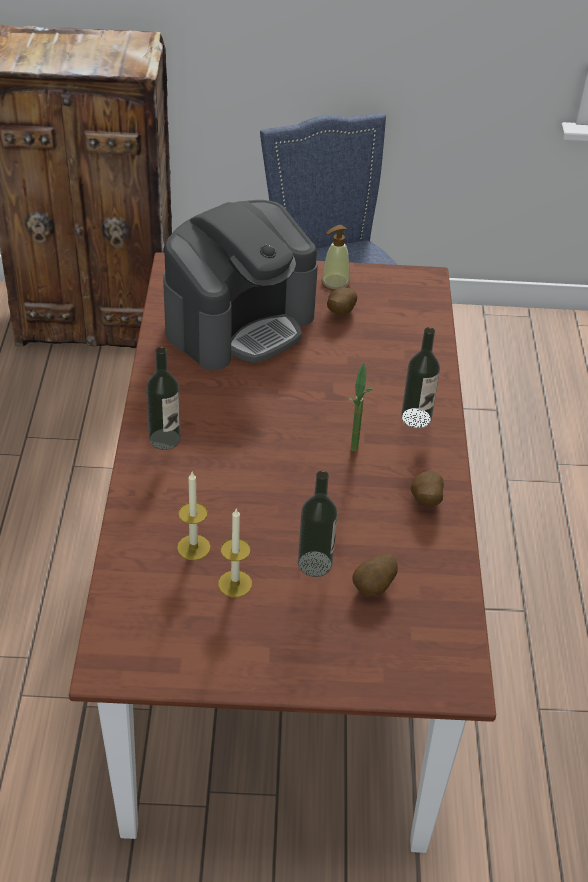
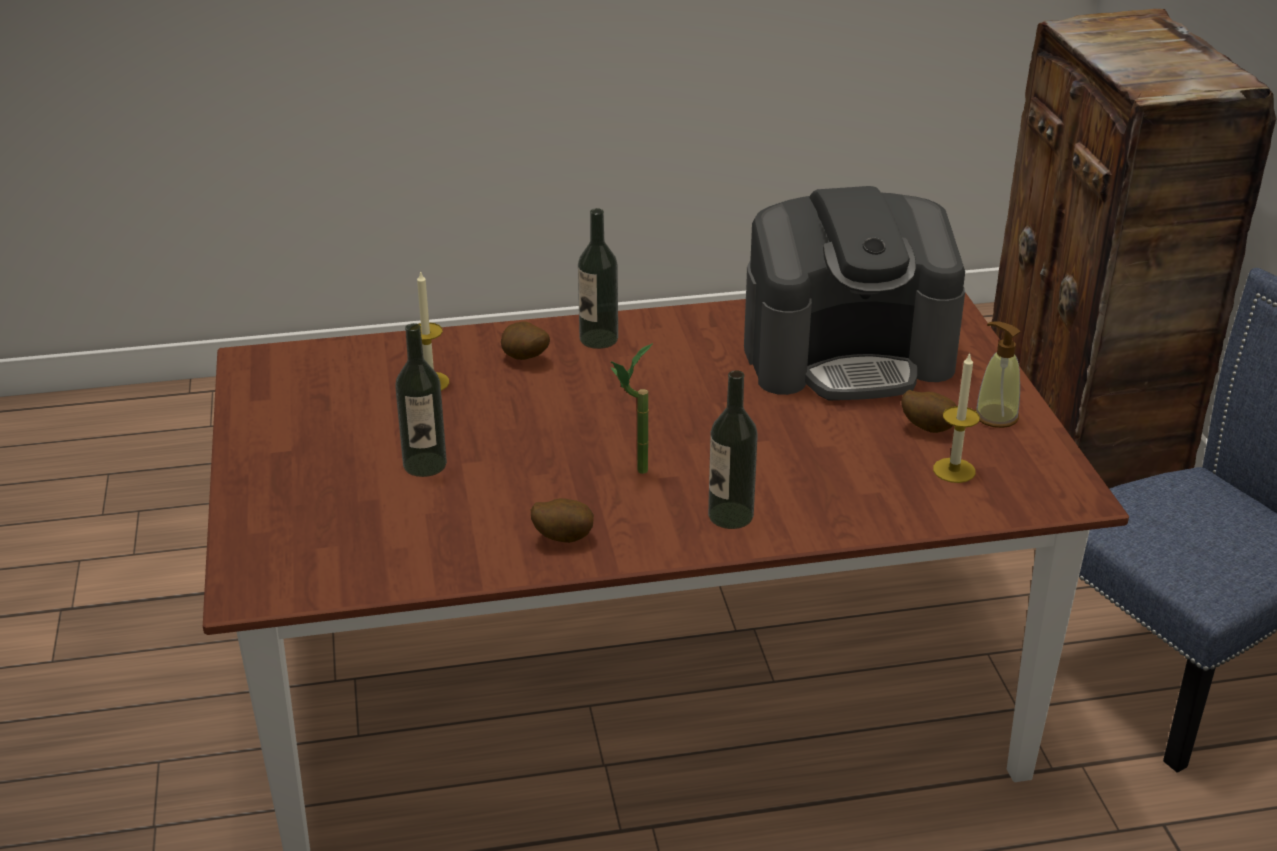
camera: 80 degrees right, 10 degrees down
(235, 584) = (380, 415): candle -> candle (954, 470)
(239, 323) = (848, 355): coffee machine -> coffee machine turned 45 degrees counterclockwise
(374, 588) = (395, 512): potato -> potato (524, 359)

